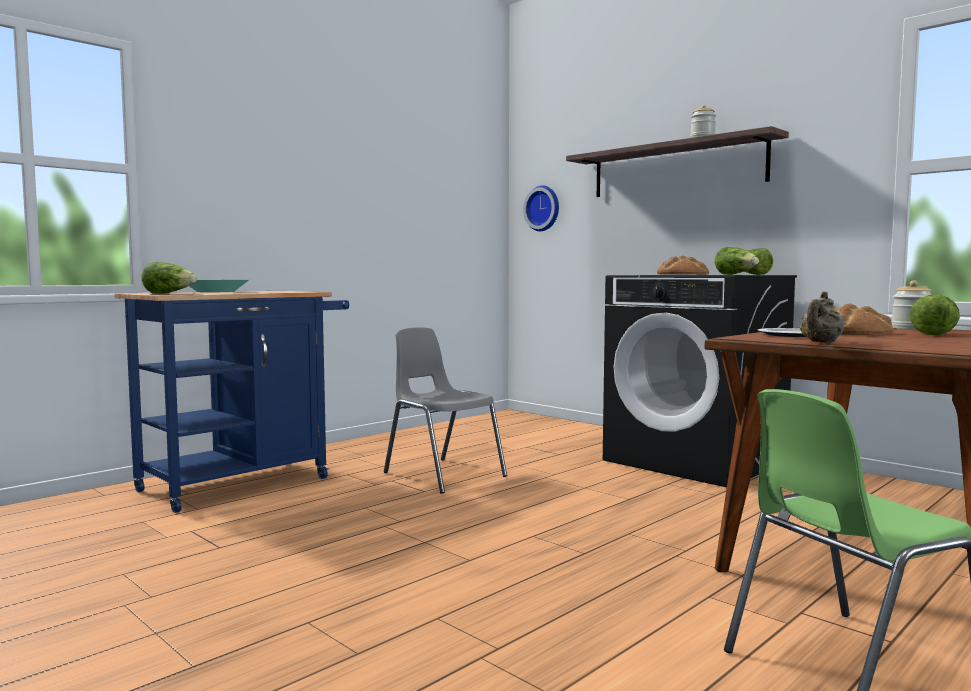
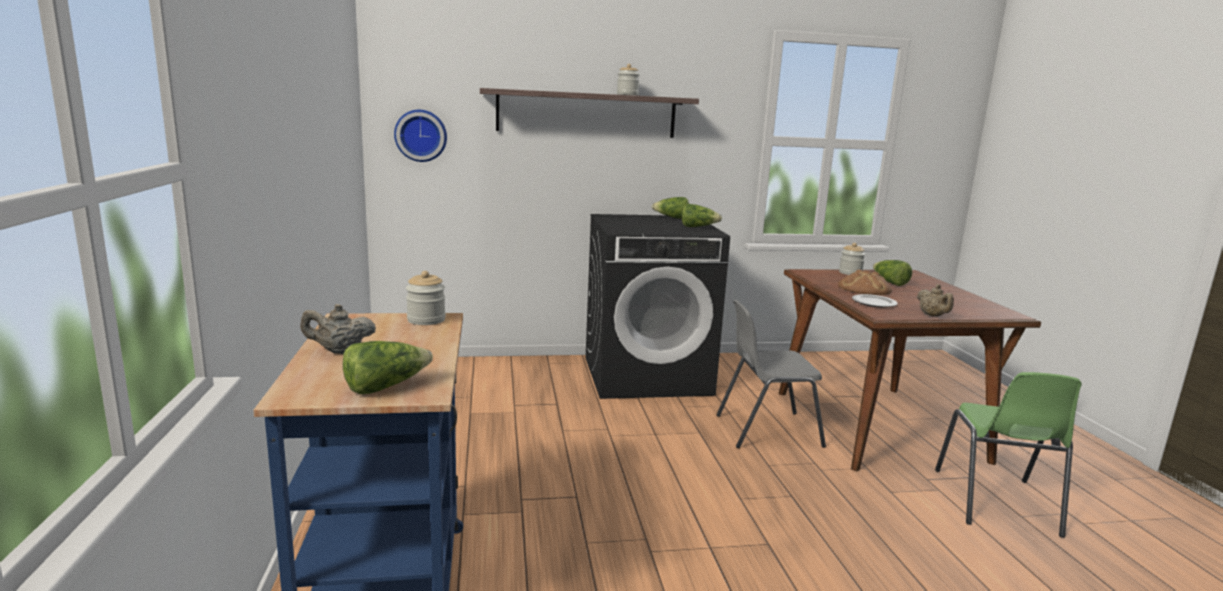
camera: 55 degrees left, 10 degrees up
(215, 292) = (339, 351): turquoise bowl -> beige teapot
(300, 291) = (426, 320): none -> jar
(443, 474) = (539, 469): grey chair -> grey chair (766, 430)
(682, 274) = (632, 222): bread -> none

